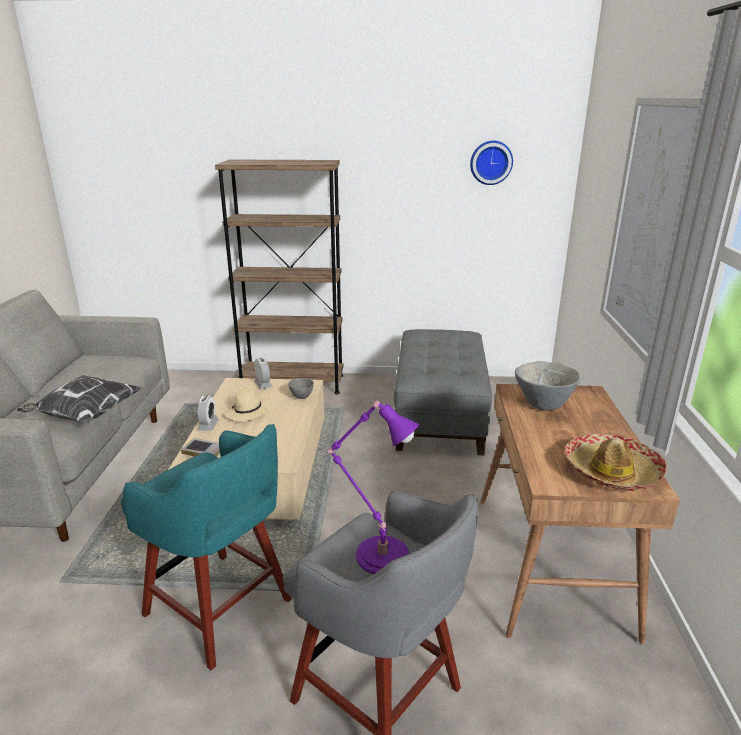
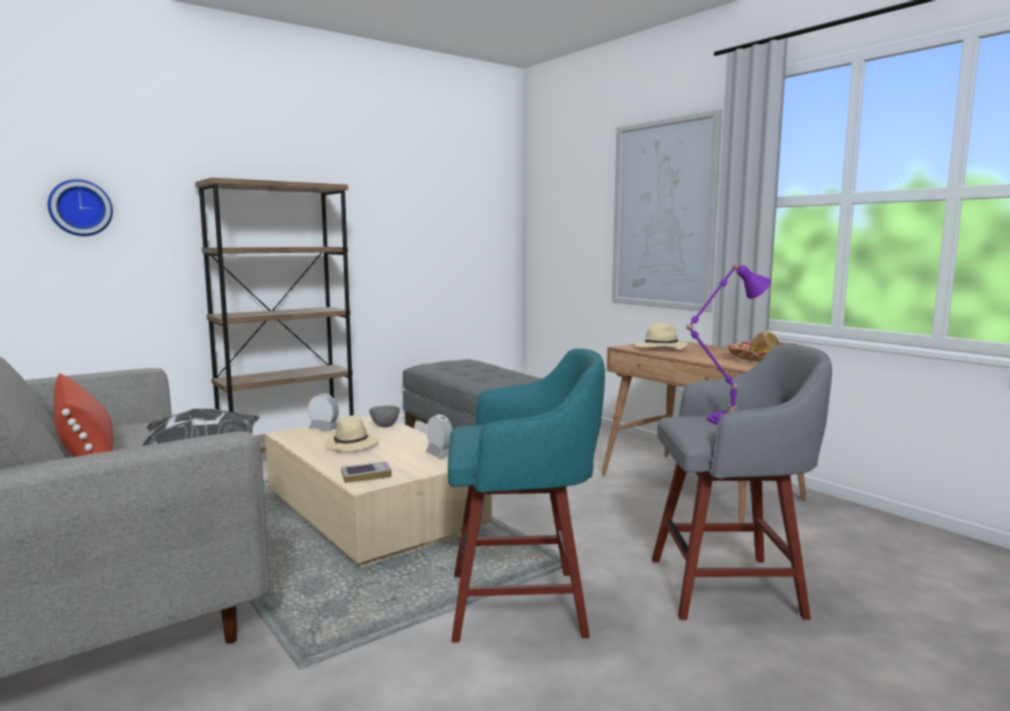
camera: 40 degrees left, 15 degrees down
(68, 379) = (86, 451): none -> red pillow
(208, 425) = (328, 461): alarm clock -> alarm clock (440, 454)
(491, 162) = (459, 197): wall clock -> wall clock (80, 208)
(542, 405) = (660, 348): grey bowl -> beige hat

